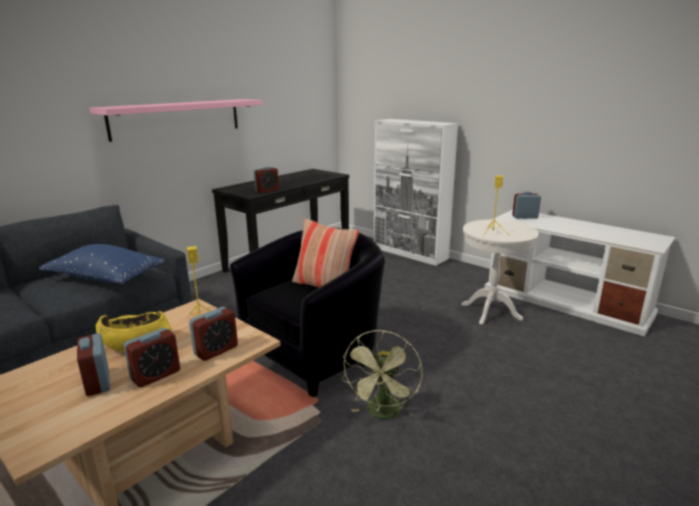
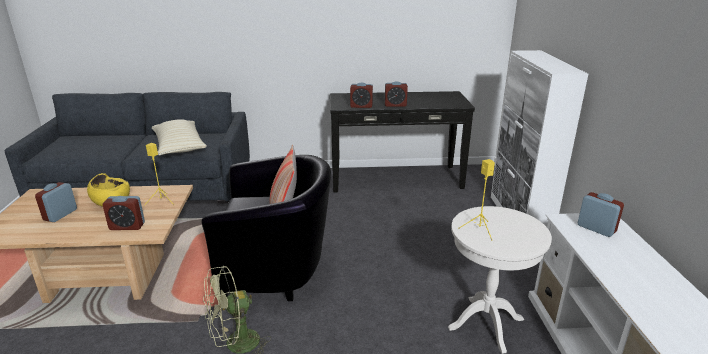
camera: 45 degrees right, 5 degrees up
(106, 278) = (179, 147): blue pillow -> beige pillow
(156, 375) = (81, 225): alarm clock -> alarm clock (395, 105)
(177, 118) = (303, 25): pink shelf -> none

